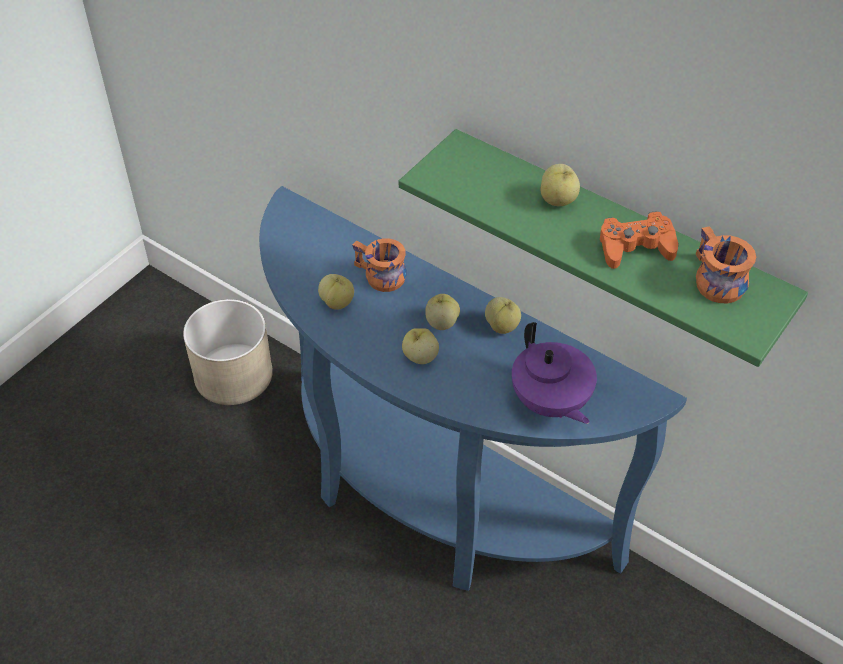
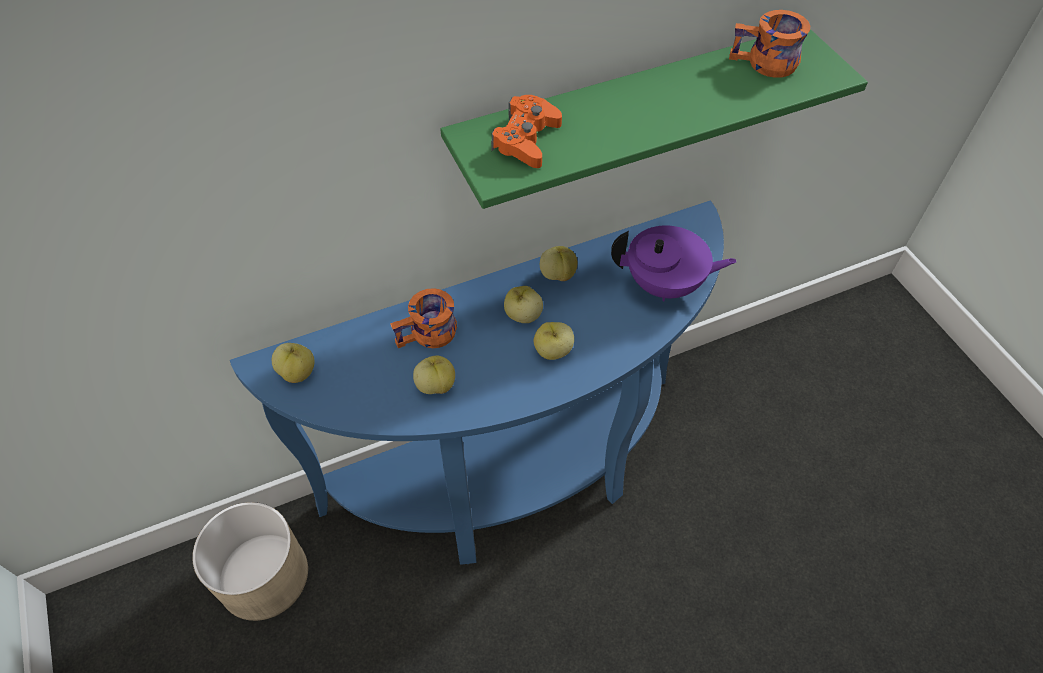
camera: 60 degrees left, 5 degrees up
(558, 200) = (600, 105): apple -> apple (298, 372)
(635, 247) = (695, 87): orange game controller -> orange game controller (526, 139)

